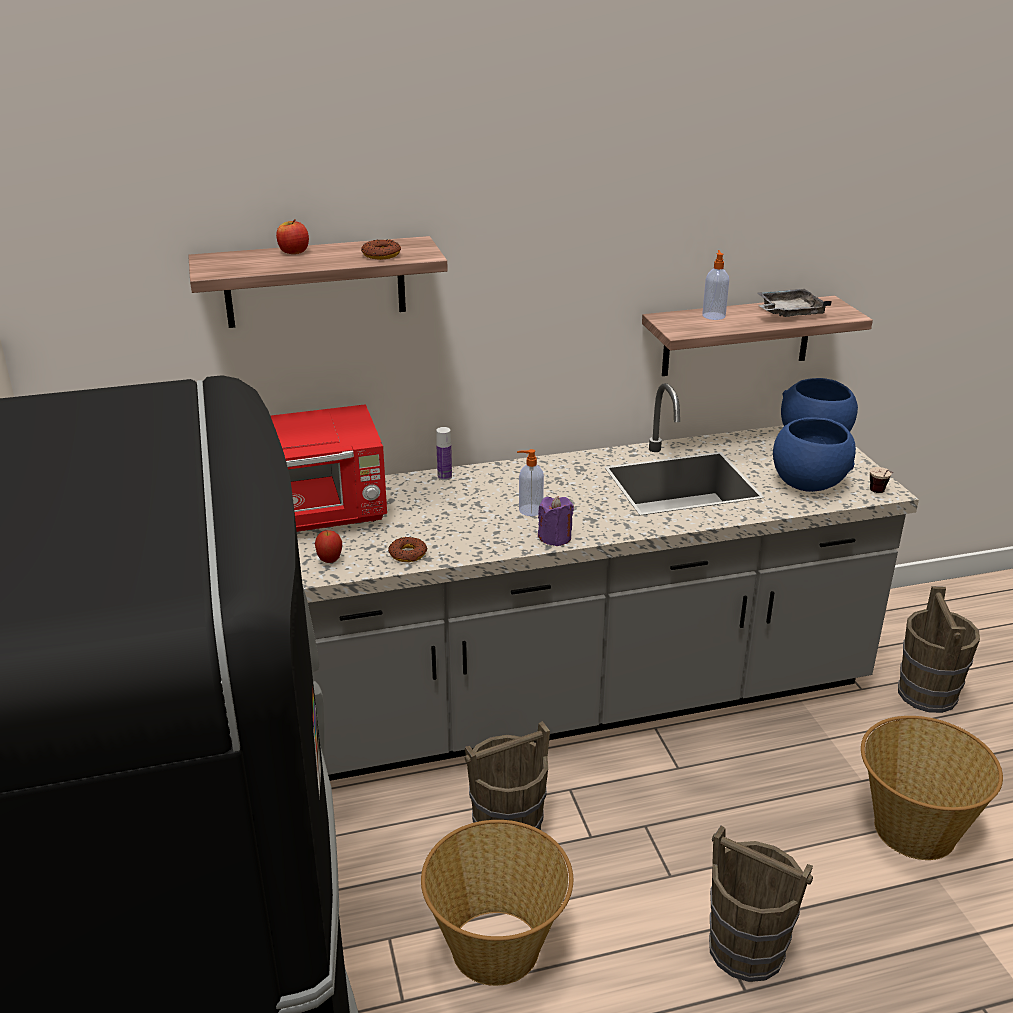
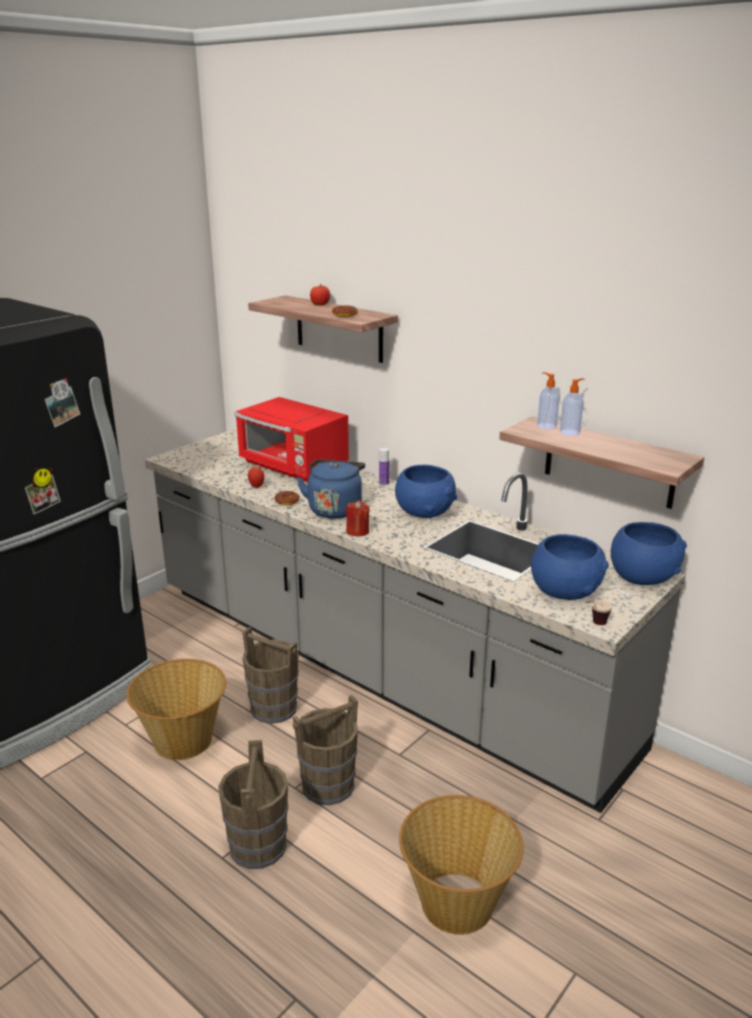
camera: 55 degrees right, 5 degrees down
(475, 530) = (335, 509): none -> blue kettle
(529, 510) = (379, 515): soap dispenser -> soap dispenser (546, 426)
(555, 537) = (357, 531): purple candle -> red candle
(556, 482) = (425, 512): none -> blue bowl
(789, 313) = (627, 450): grey tray -> none
(927, 693) = (643, 863): brown bucket -> brown bucket (328, 786)

